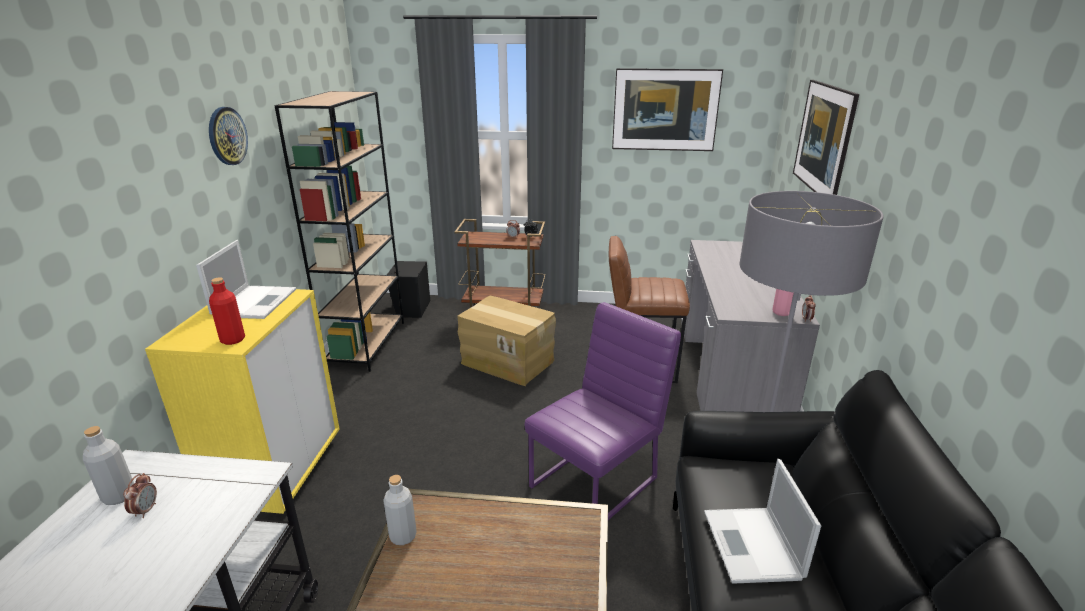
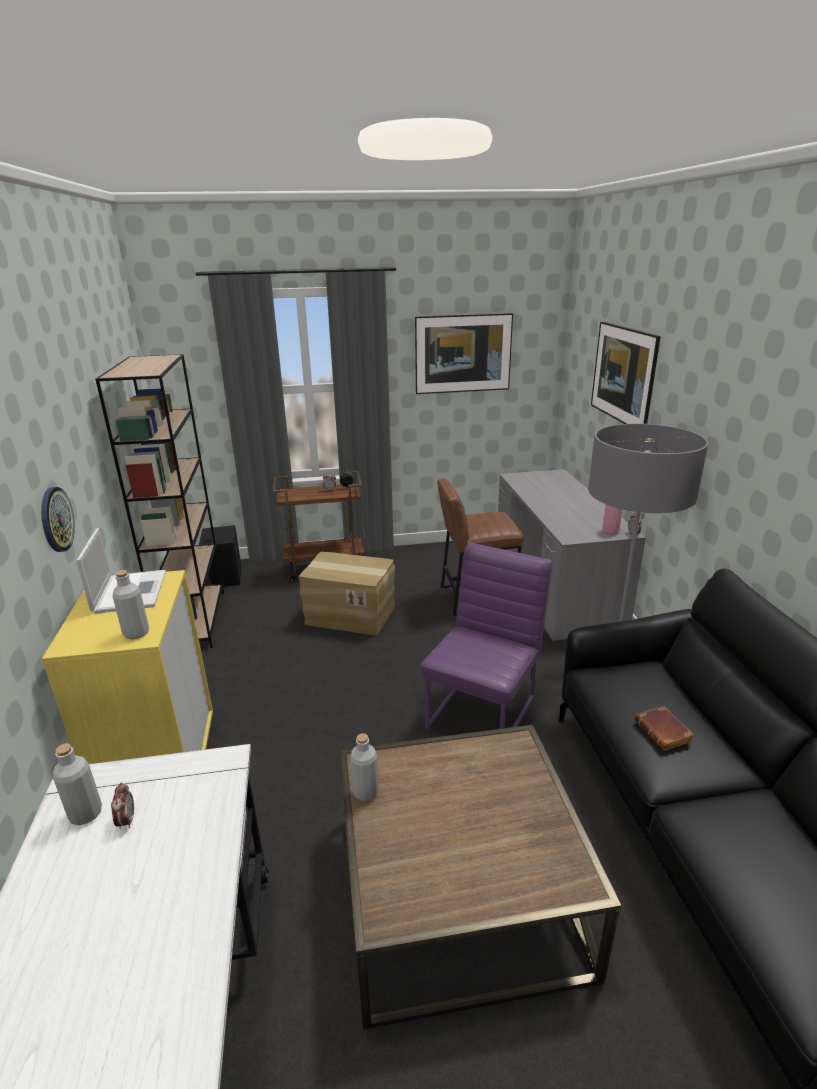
camera: 15 degrees left, 0 degrees up
(227, 136) = (64, 417): wall clock -> wall clock (56, 519)
(233, 340) = (136, 633): red bottle -> grey bottle
(753, 546) = (664, 732): laptop -> brown book

